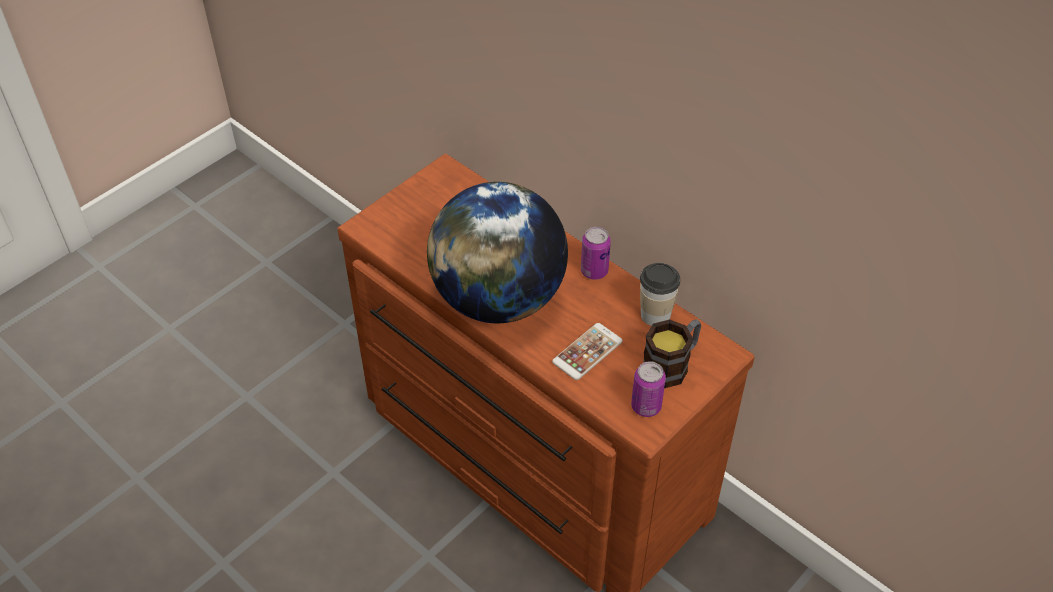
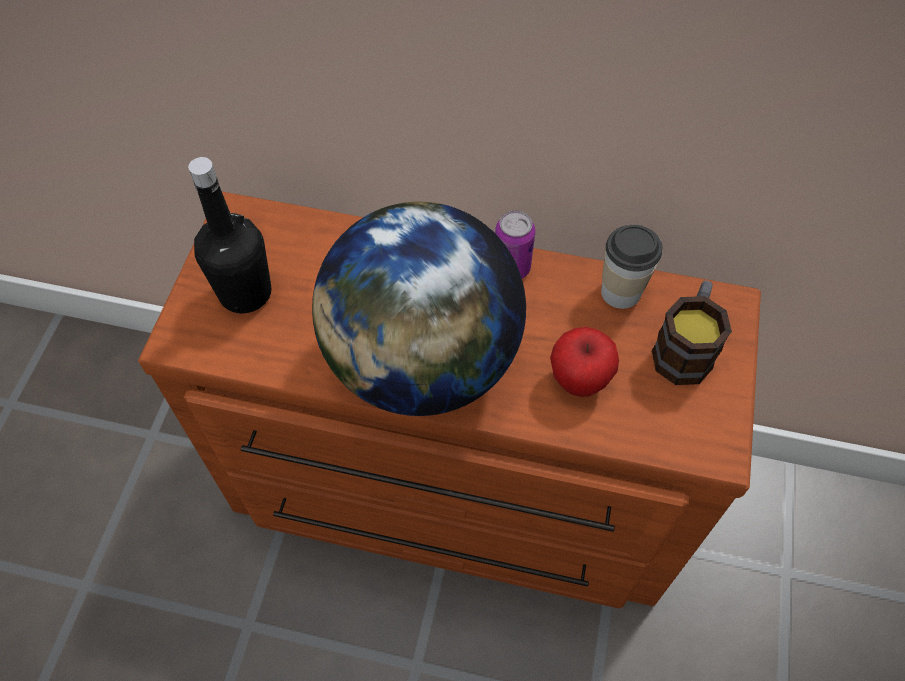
camera: 30 degrees left, 10 degrees up
(421, 216) = (245, 293): none -> black bottle
(587, 352) = (579, 381): phone -> apple
(646, 406) = (697, 420): can -> none

